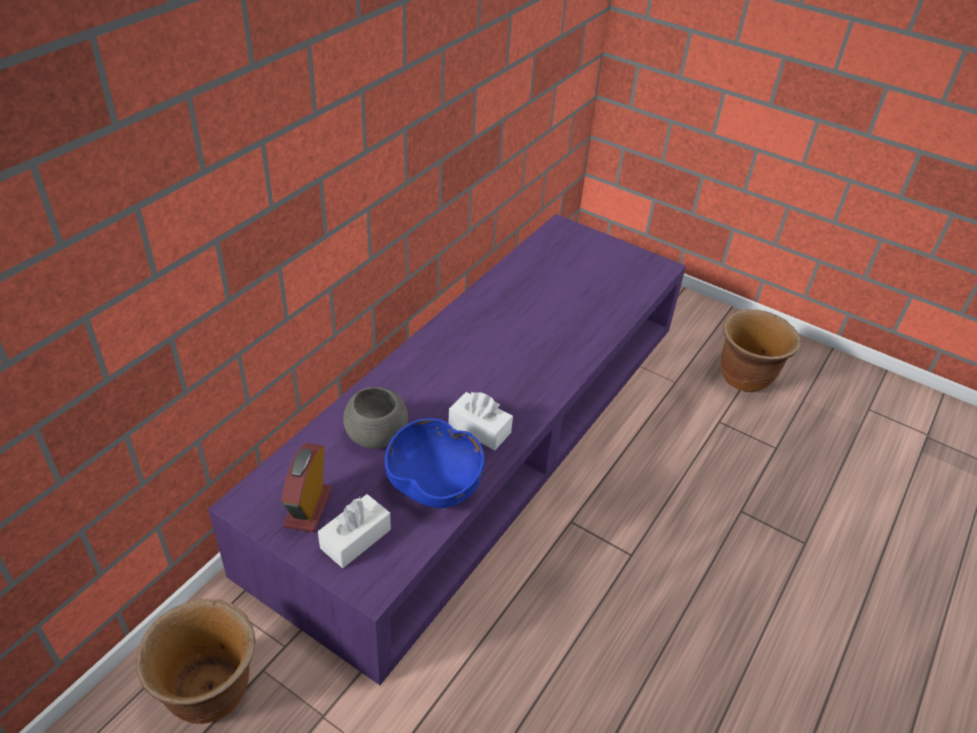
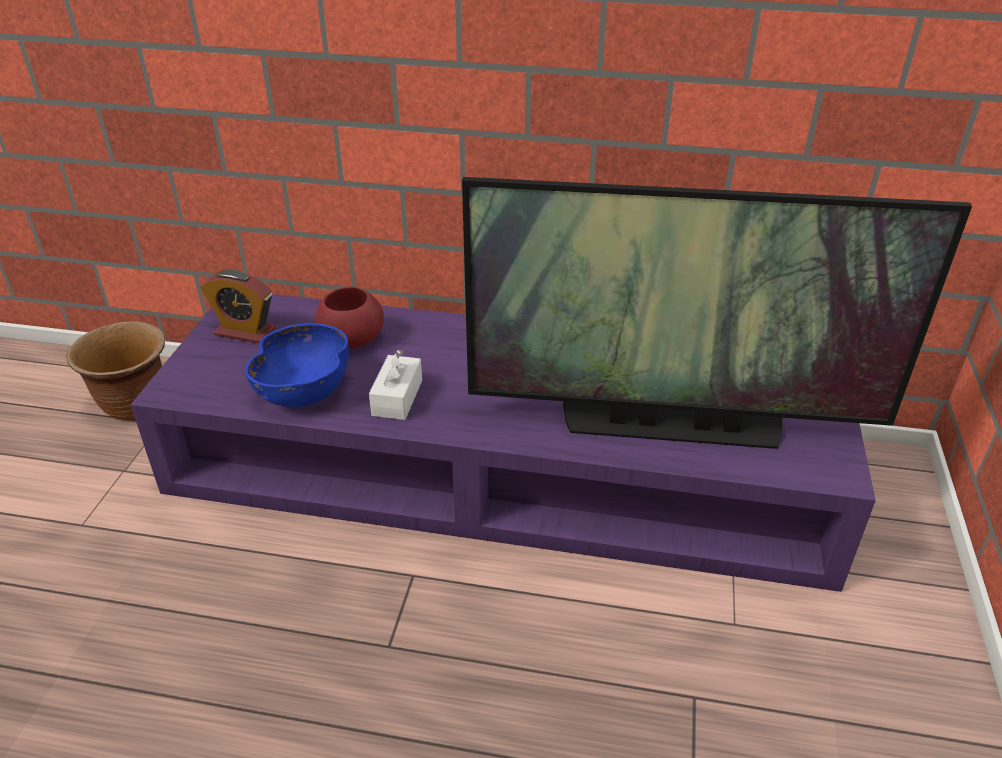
camera: 70 degrees right, 5 degrees down
(308, 507) = (245, 332): alarm clock -> alarm clock turned 150 degrees counterclockwise
(355, 539) = (218, 366): white tissue box -> none
(376, 435) = (351, 339): grey bowl -> red bowl
(587, 308) = (671, 426): none -> television
(745, 378) = (824, 715): brown planter -> none

